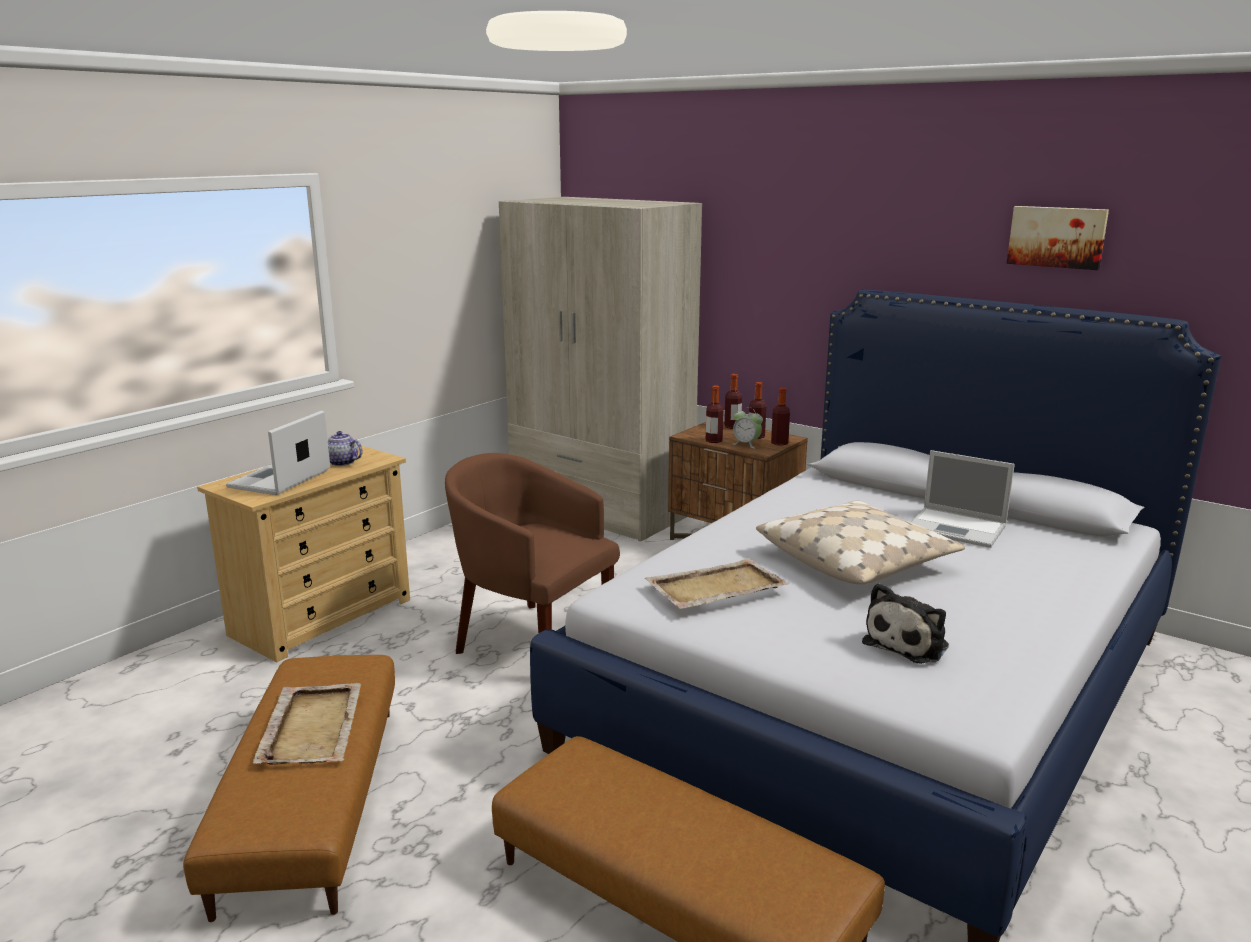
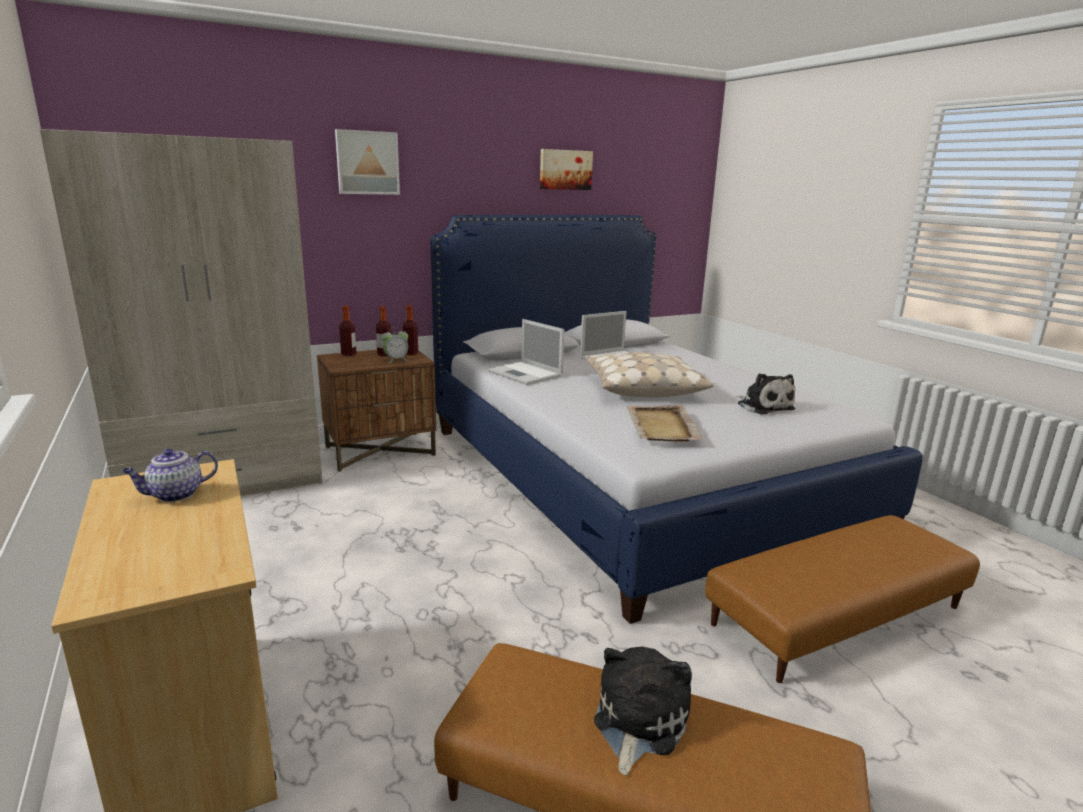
camera: 65 degrees left, 0 degrees up
(279, 479) = (164, 546): laptop -> laptop (526, 374)
(312, 726) = (637, 721): beige tray -> plush toy
(530, 640) = (436, 583): brown armchair -> none
(714, 441) = (369, 365): bottle -> none
(786, 222) = (367, 163): none -> picture

